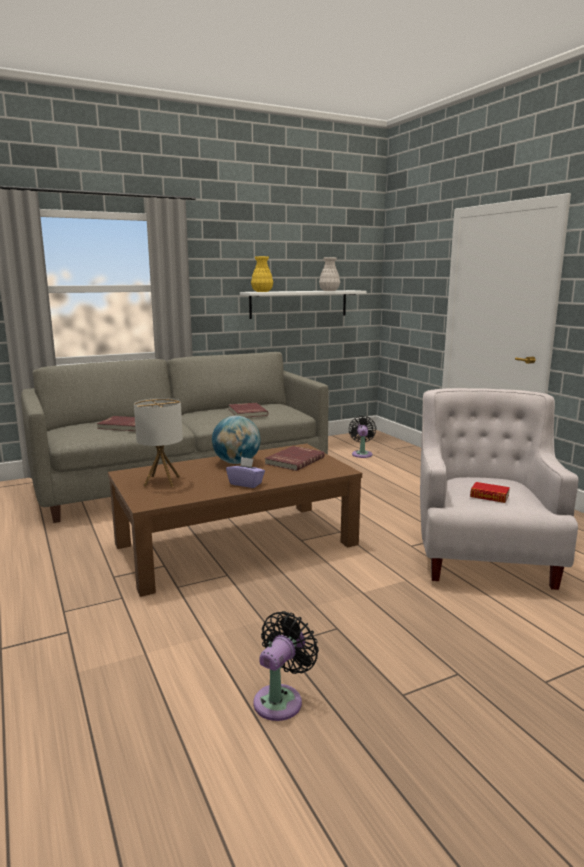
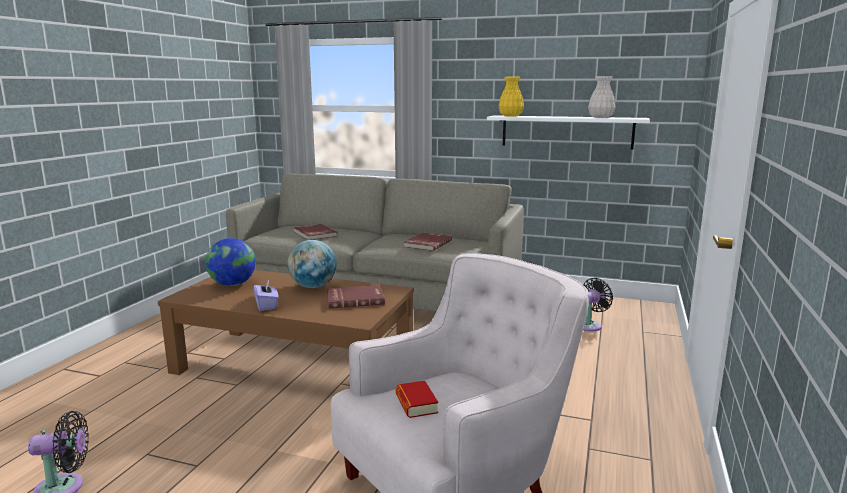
camera: 45 degrees right, 0 degrees up
(162, 481) = (233, 284): table lamp -> globe

